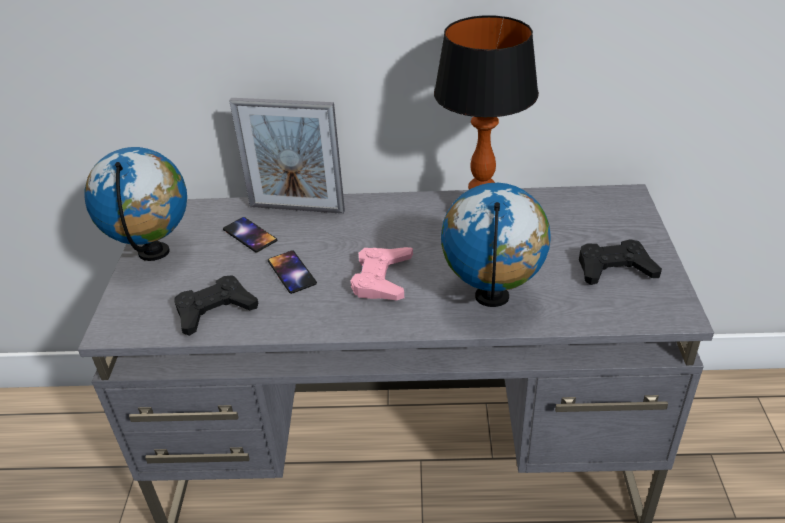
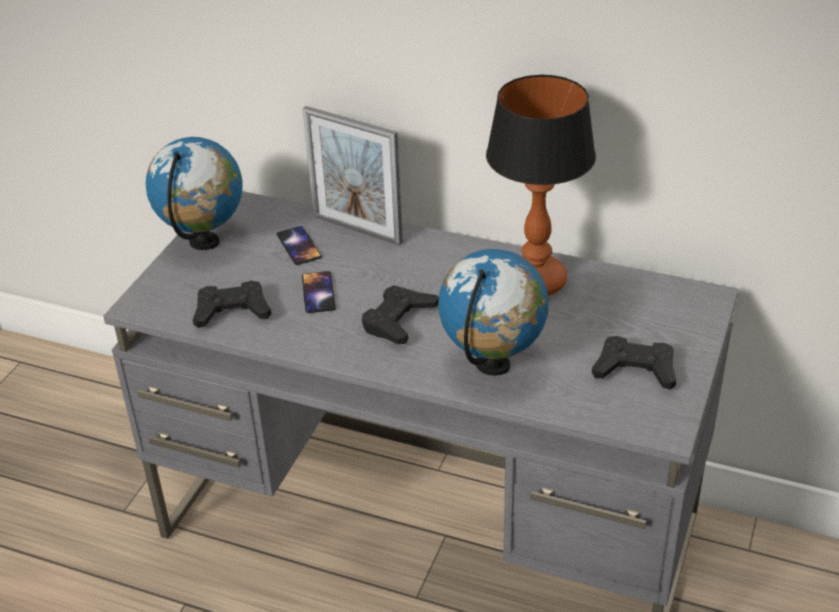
camera: 20 degrees right, 0 degrees up
(382, 278) = (398, 320): pink game controller -> black game controller

